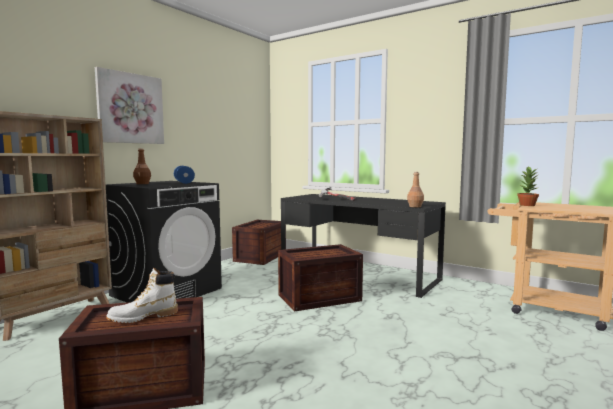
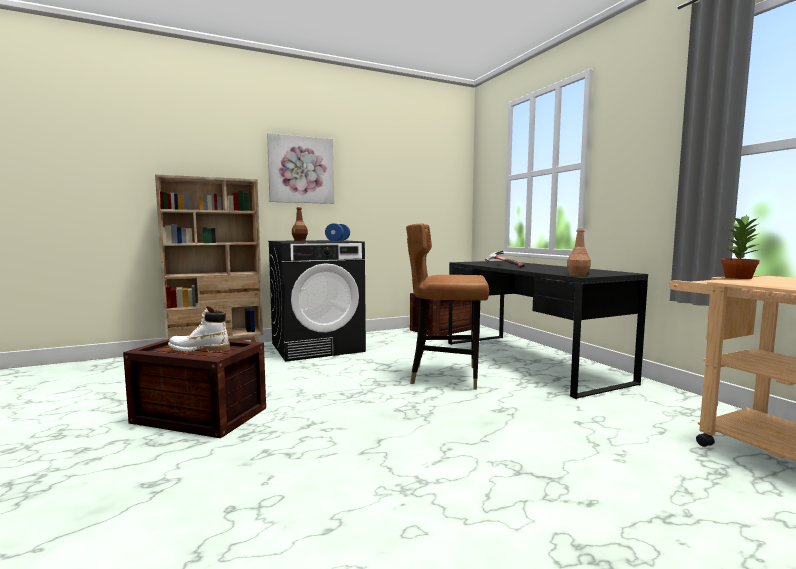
camera: 30 degrees right, 0 degrees up
(318, 298) = (446, 376): crate -> brown chair

